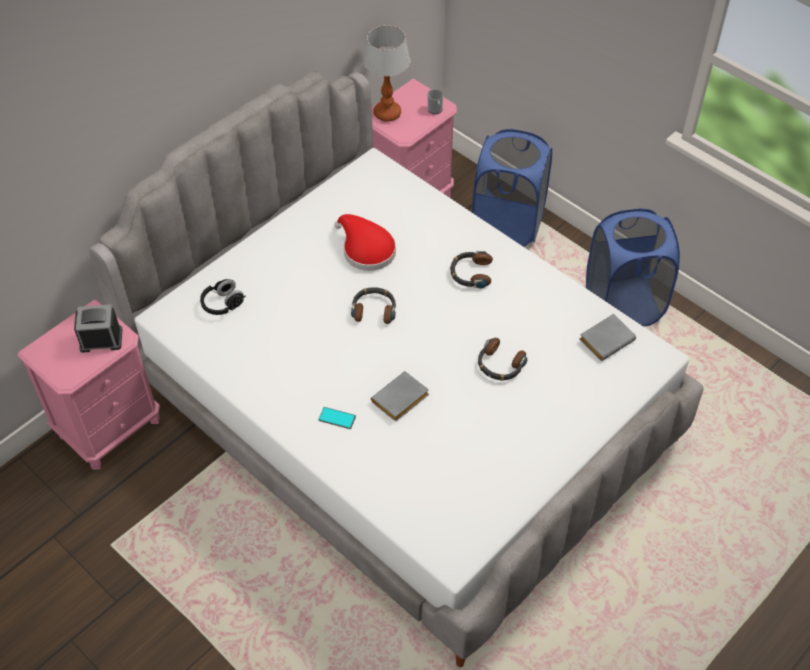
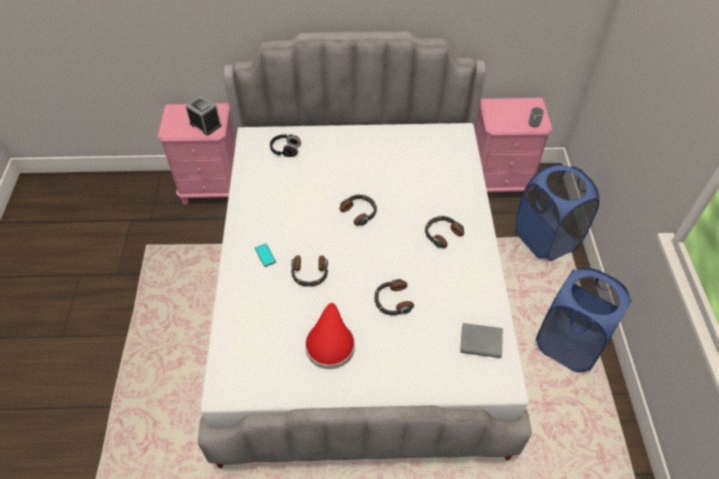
camera: 45 degrees right, 0 degrees up
(366, 250) = (396, 176): red hat -> red hat (330, 343)
(387, 113) = (500, 107): table lamp -> none
(400, 401) = (309, 274): grey book -> headphones

